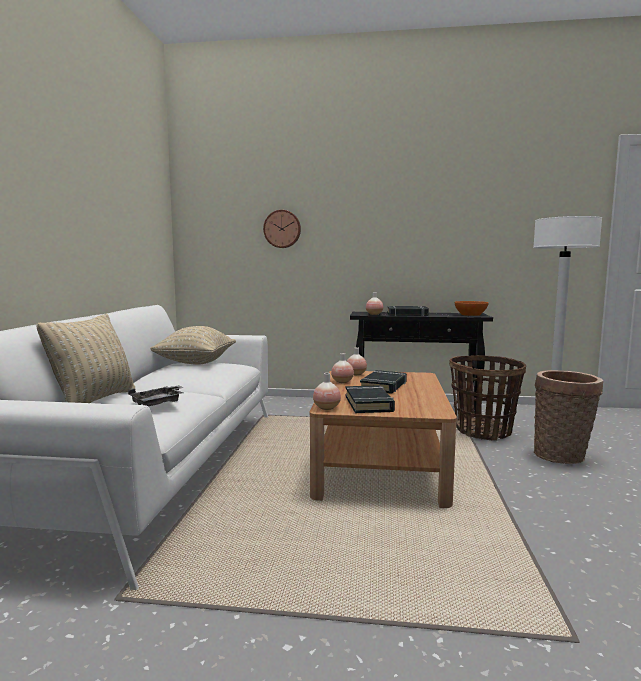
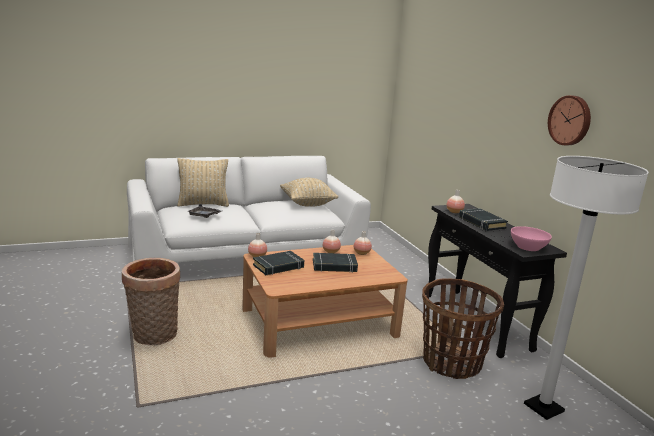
camera: 60 degrees right, 10 degrees up
(282, 229) = (445, 108): wall clock -> wall clock (570, 120)
(470, 314) = (528, 247): orange bowl -> pink bowl
(562, 456) = (429, 411): basket -> basket (153, 336)

